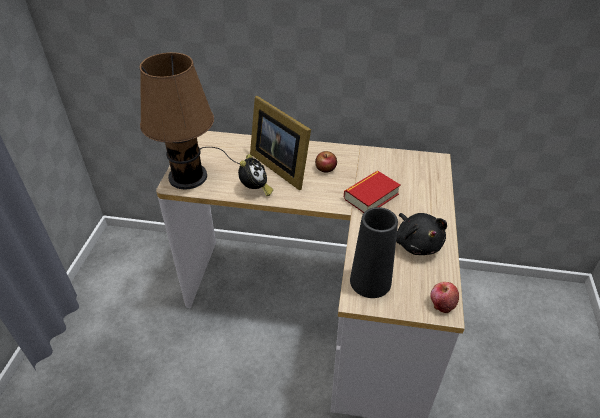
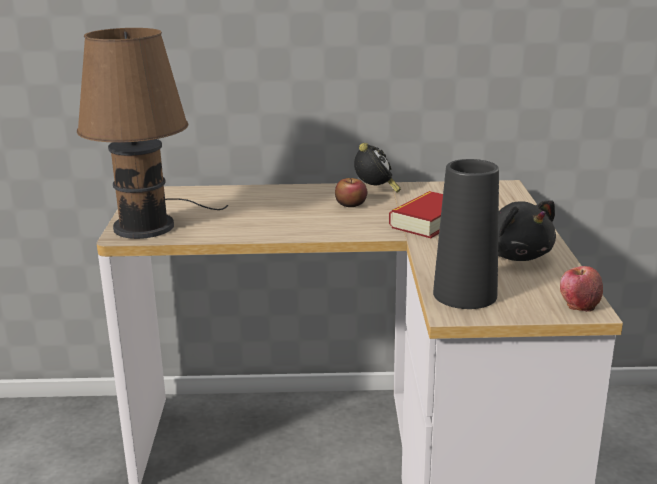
camera: 10 degrees left, 20 degrees down
(255, 190) = (254, 230): alarm clock -> alarm clock (375, 191)
(280, 165) = (283, 207): picture frame -> none

